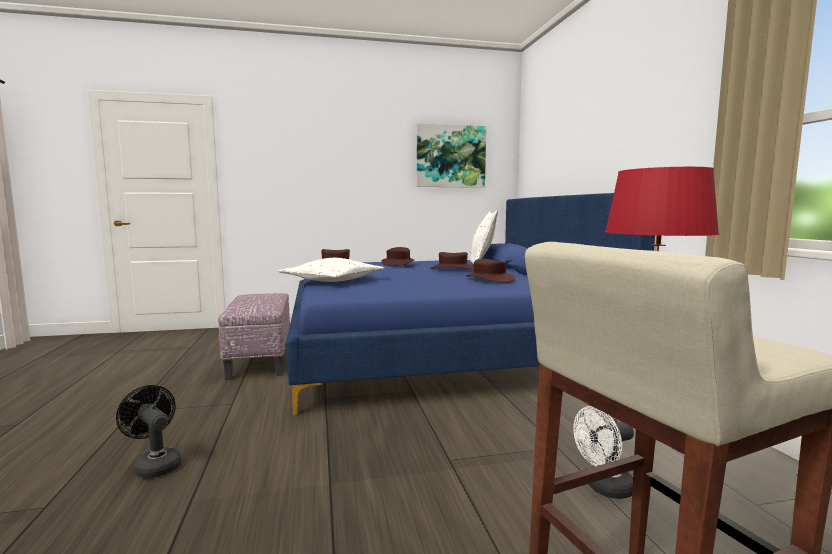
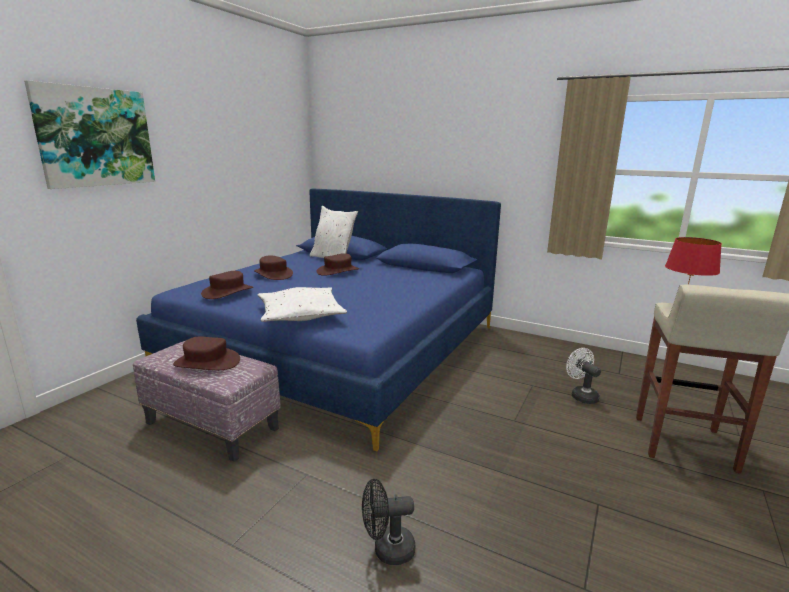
camera: 50 degrees left, 10 degrees up
(450, 156) = (263, 146): picture -> picture (95, 137)
(489, 279) = (402, 278): brown hat -> brown hat (207, 362)
(604, 488) = (581, 395): white fan -> white fan turned 135 degrees clockwise

